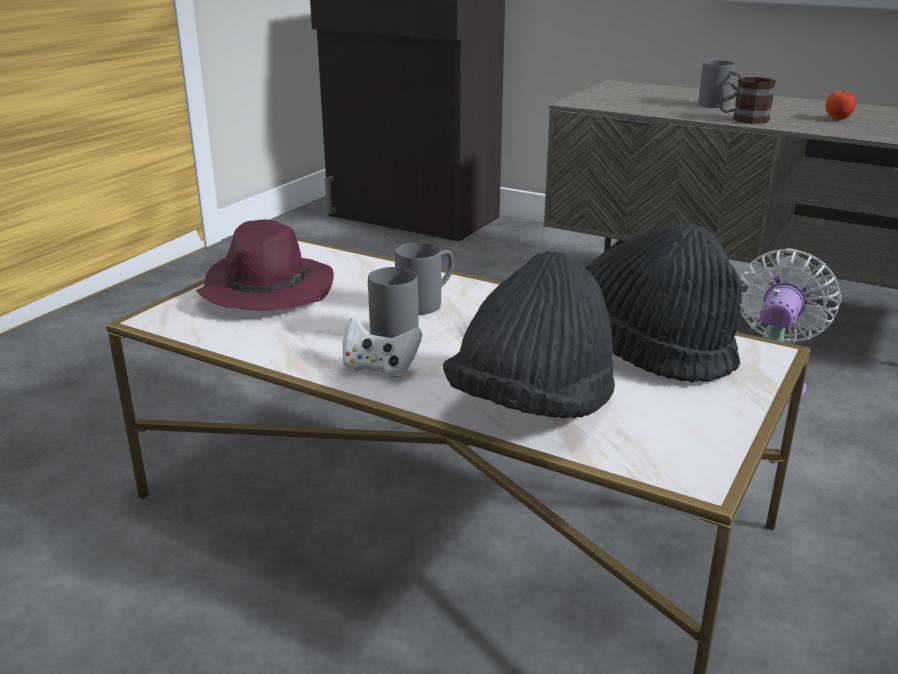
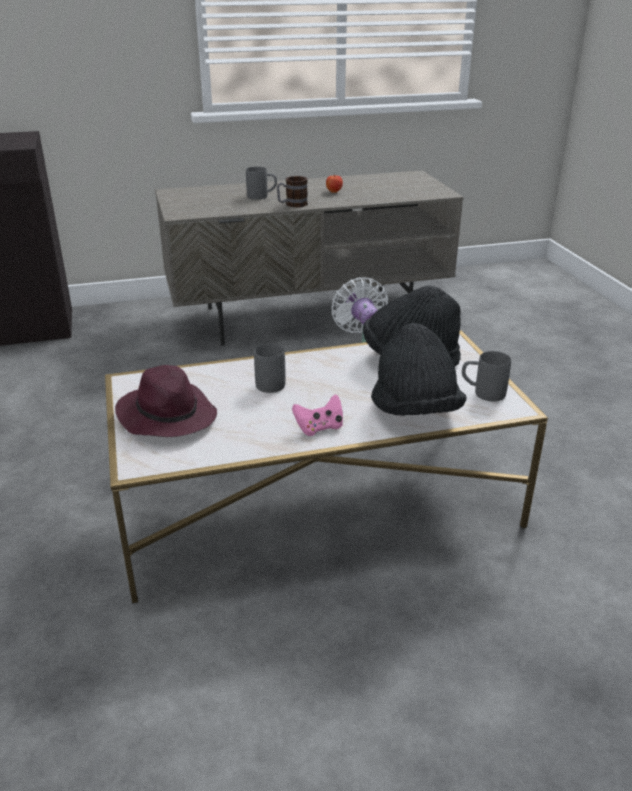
camera: 45 degrees left, 5 degrees up
(379, 368) = (319, 428): white game controller -> pink game controller
(388, 330) = (283, 406): grey mug -> grey mug (482, 393)

